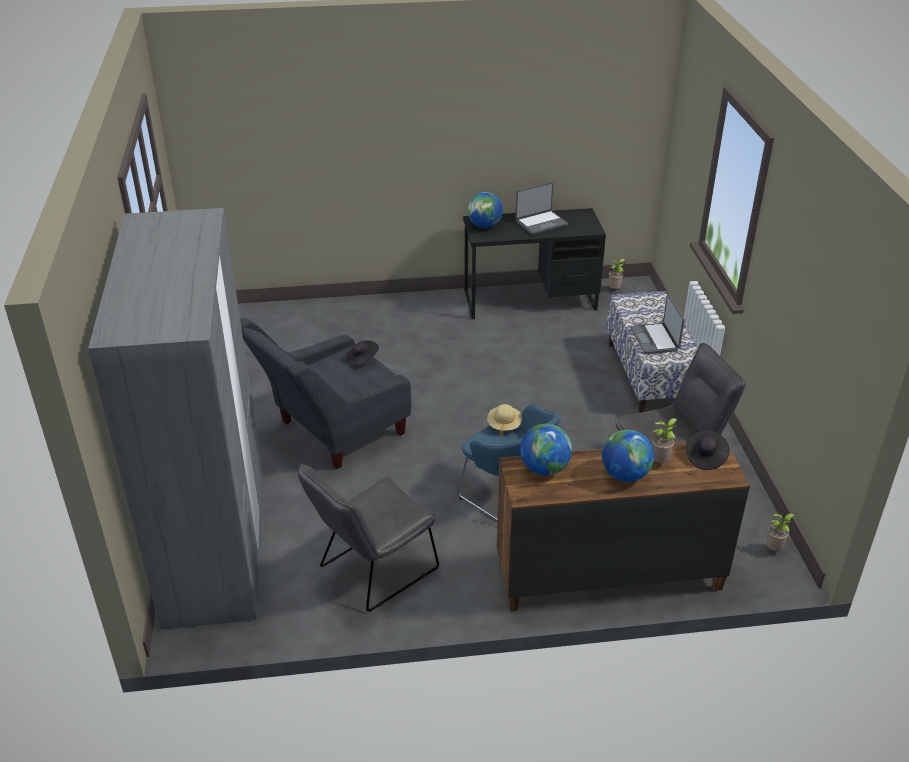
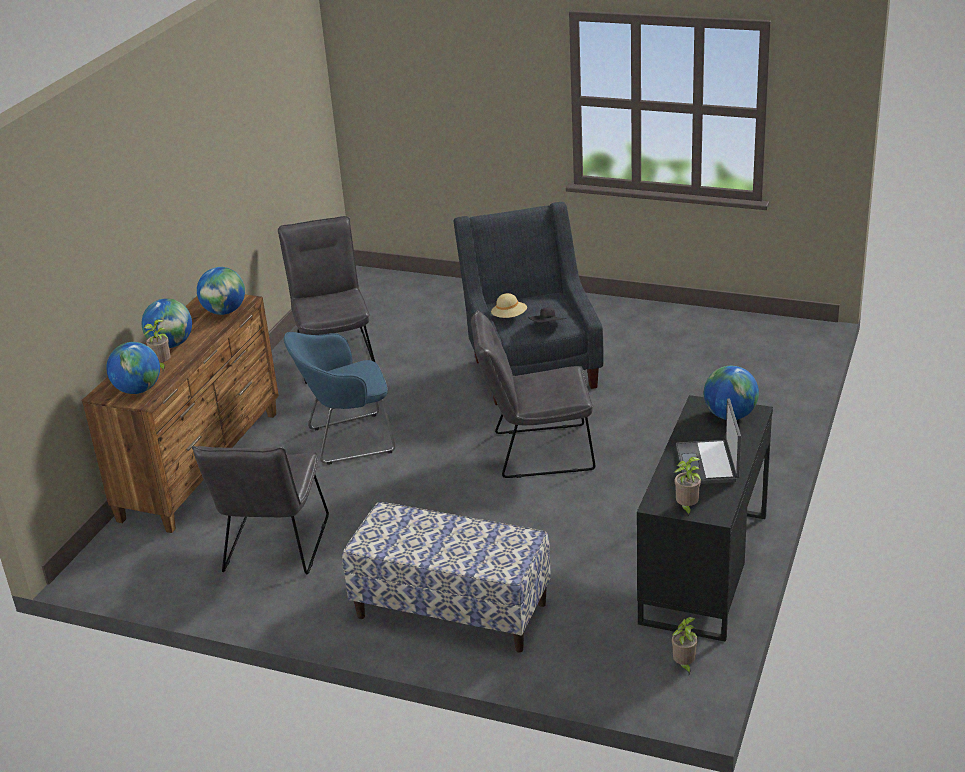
camera: 120 degrees right, 5 degrees down
(215, 542) = (437, 296): grey wardrobe -> none
(457, 393) = (535, 452): none -> grey chair
(504, 425) = (373, 384): beige hat -> beige hat (509, 317)
(655, 339) = (416, 529): laptop -> none
(705, 457) = (138, 390): black hat -> globe
(775, 549) = (115, 578): potted plant -> potted plant (686, 508)

